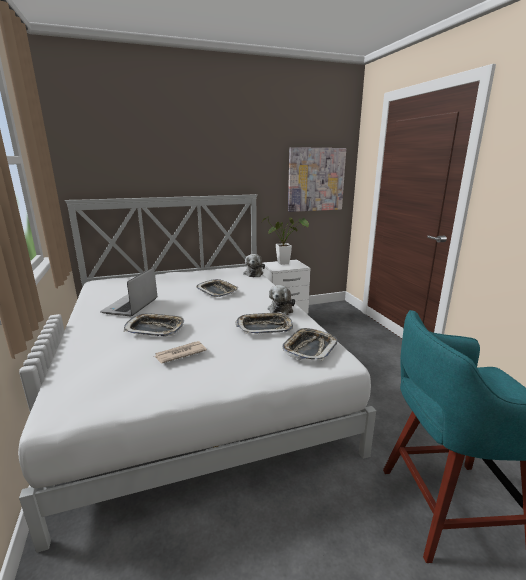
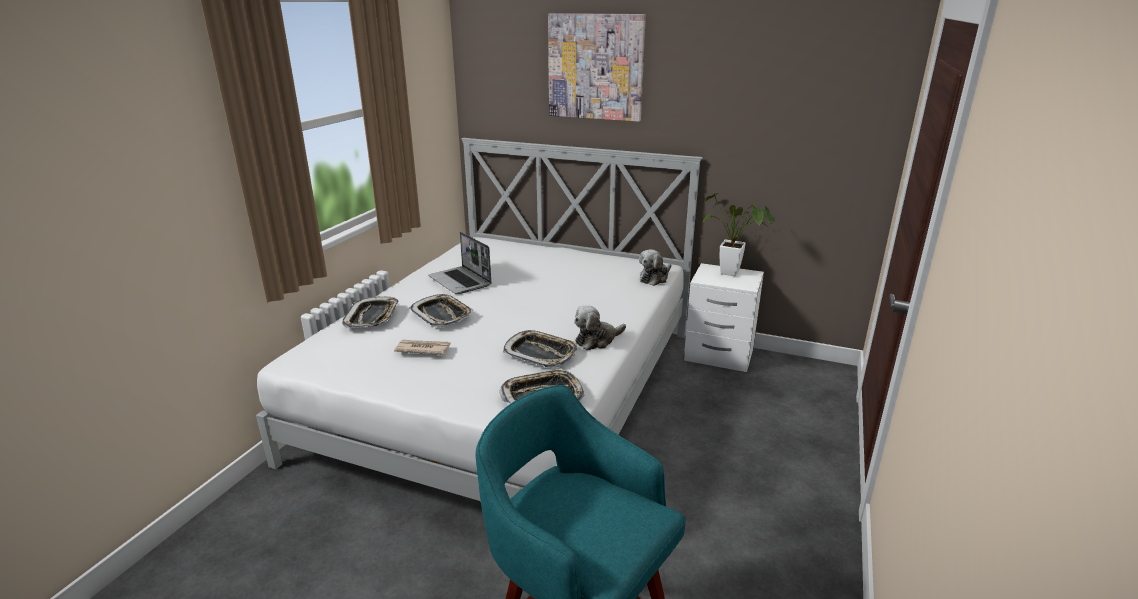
camera: 40 degrees right, 5 degrees up
(131, 306) = (461, 281): laptop -> laptop turned 90 degrees counterclockwise
(217, 291) = (568, 290): tray -> tray (372, 317)
(316, 179) = (816, 143): picture -> picture (595, 67)

